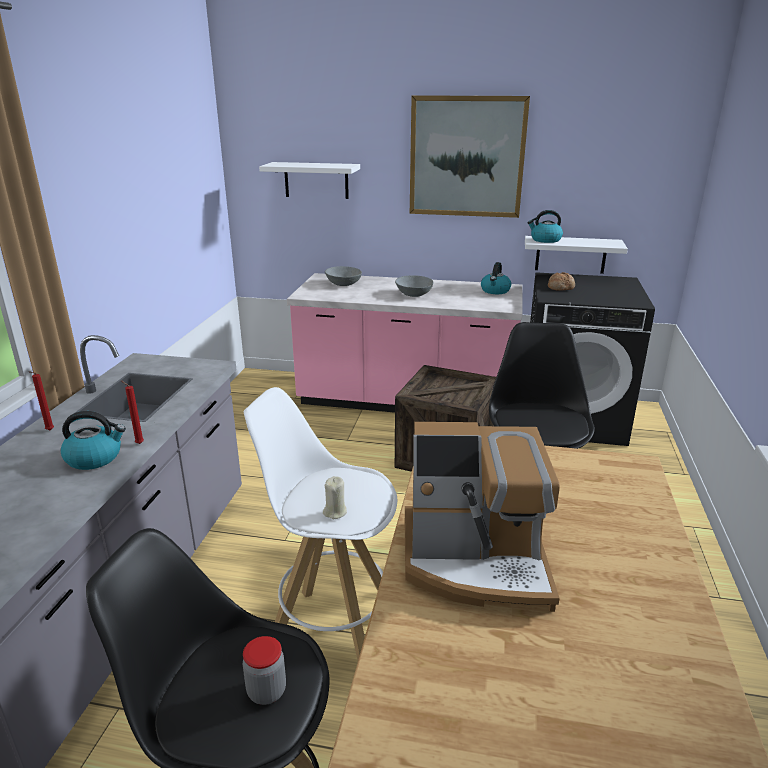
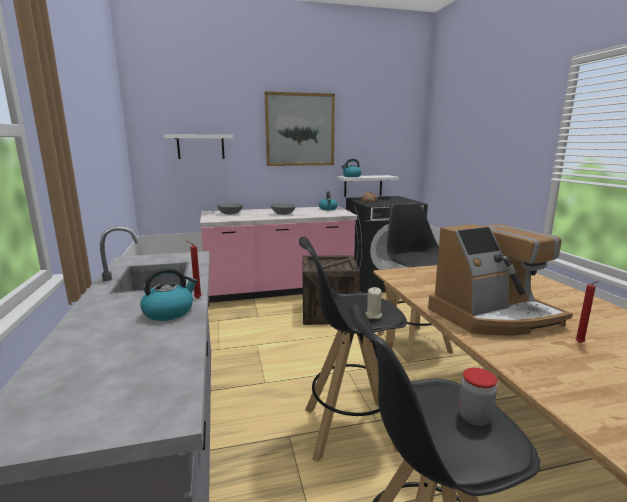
camera: 25 degrees left, 10 degrees down
(49, 431) = (99, 305): red candle -> red candle (580, 343)
(333, 634) = (349, 429): white stool -> black stool

